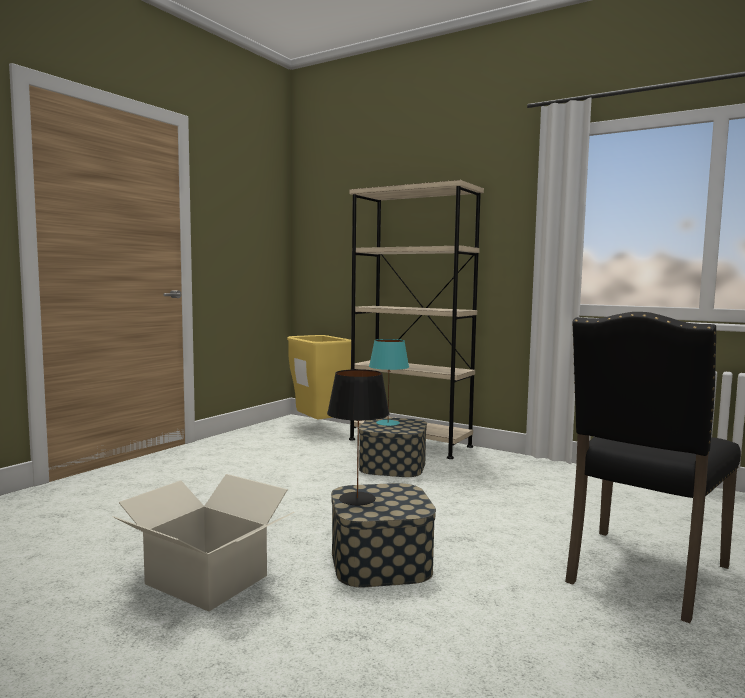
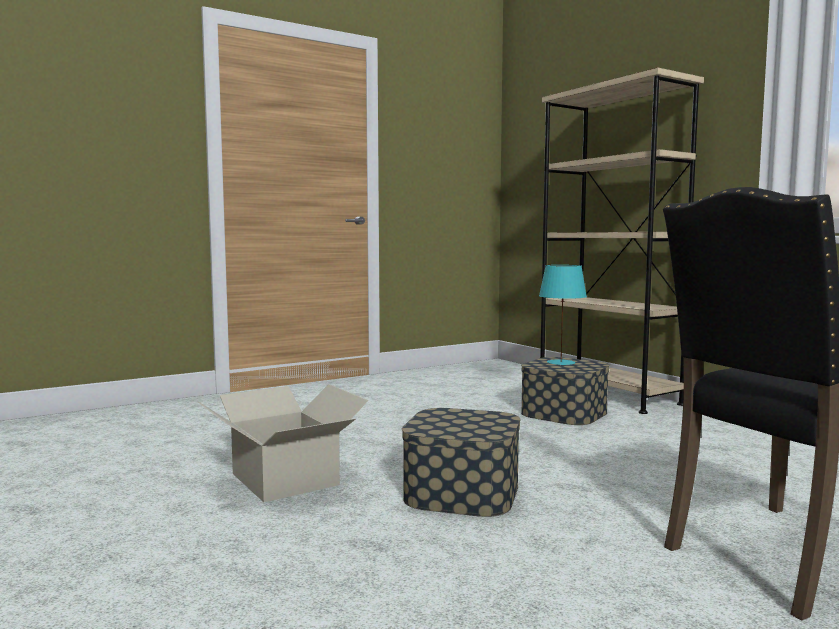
camera: 25 degrees right, 0 degrees up
(318, 427) = (515, 371): yellow trash can -> none
(357, 499) = (438, 419): black table lamp -> none

